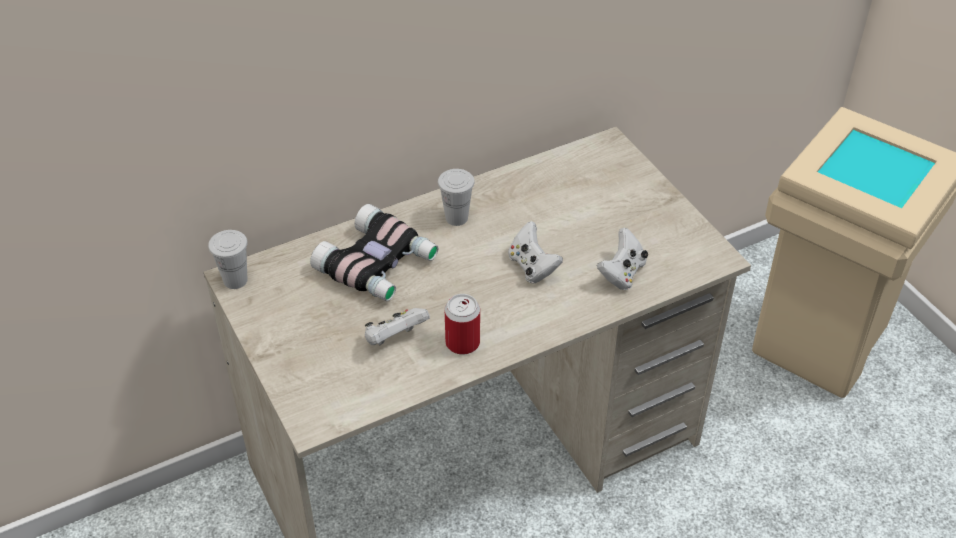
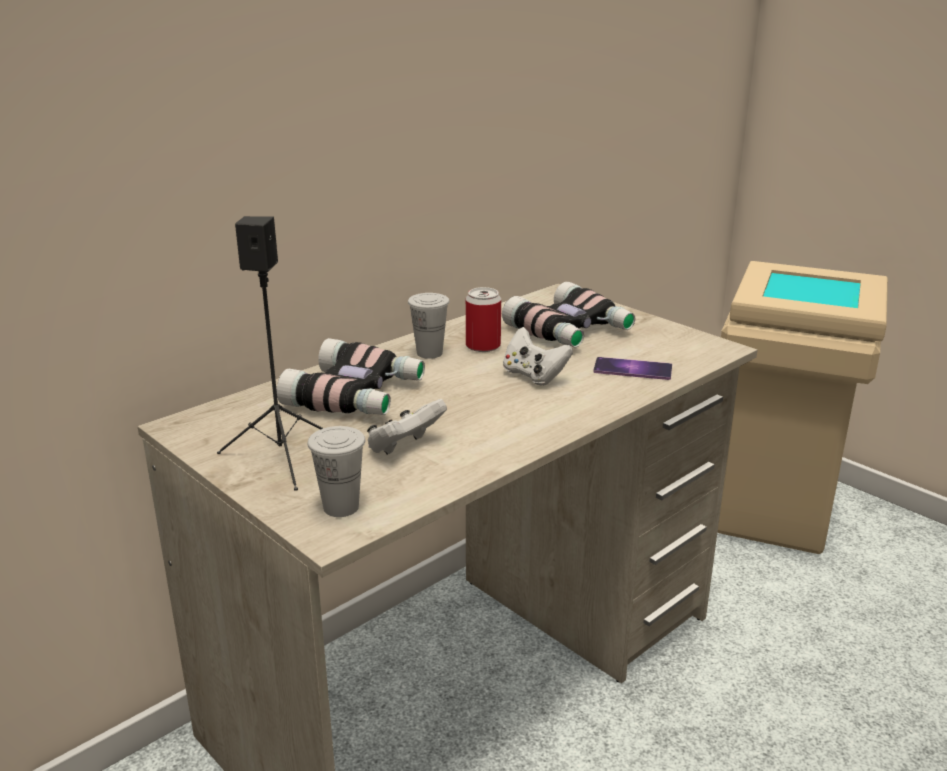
camera: 15 degrees left, 20 degrees down
(235, 280) = (182, 427): white cup -> white cup (341, 507)
(300, 331) = (282, 456): none -> black speaker
(462, 343) = (489, 440): can -> can (483, 346)
(593, 207) = (571, 331): none -> binoculars
(622, 273) = (632, 369): white game controller -> phone

